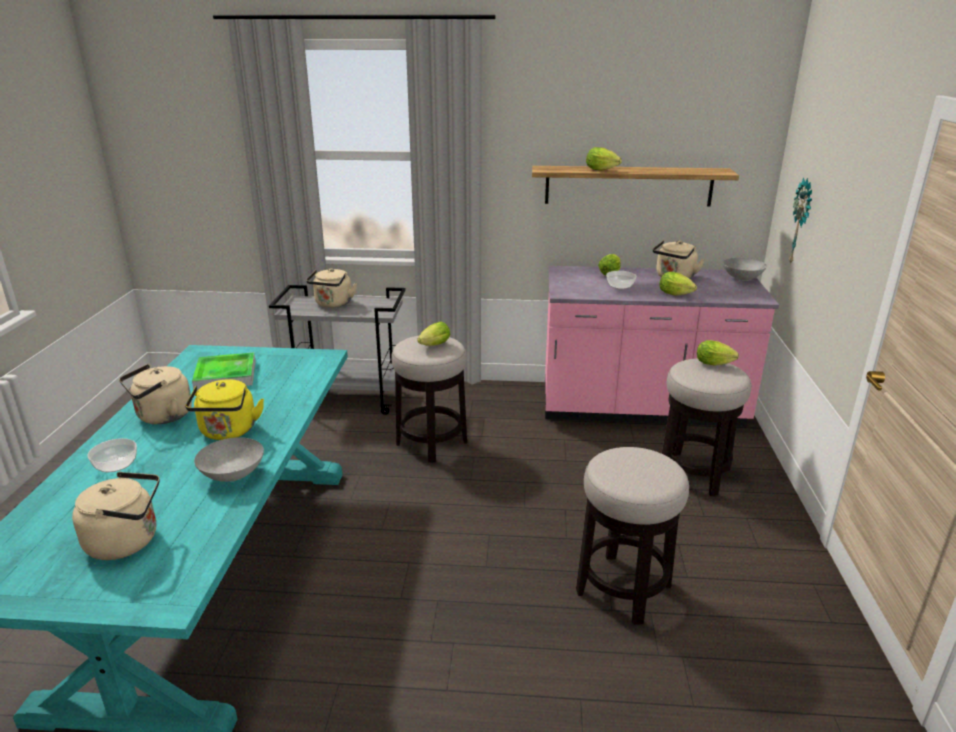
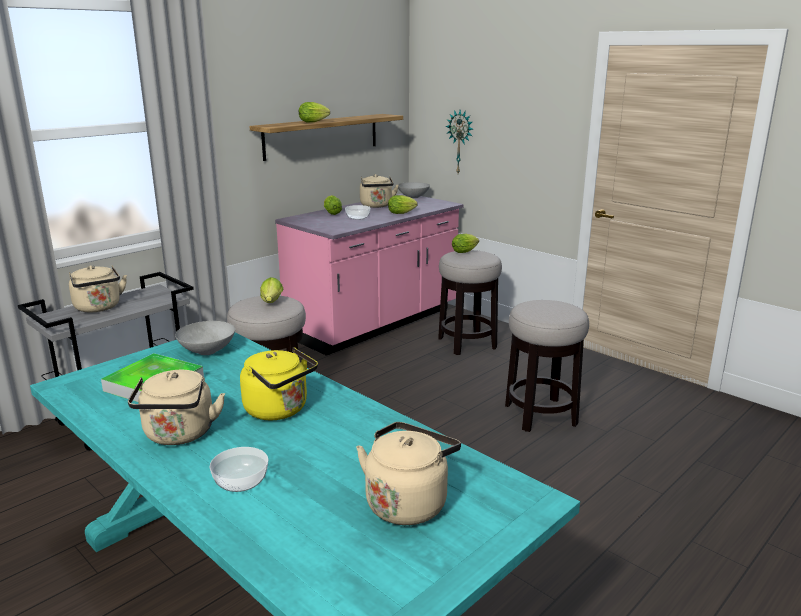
camera: 50 degrees left, 5 degrees down
(233, 475) = (365, 426): grey bowl -> grey bowl (207, 351)

